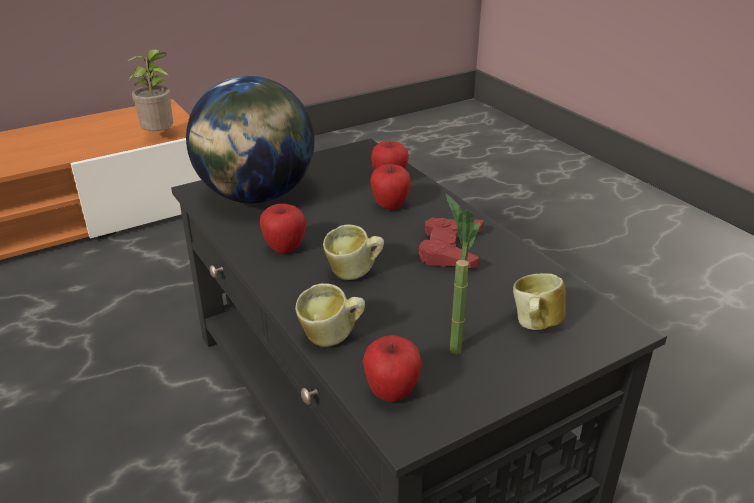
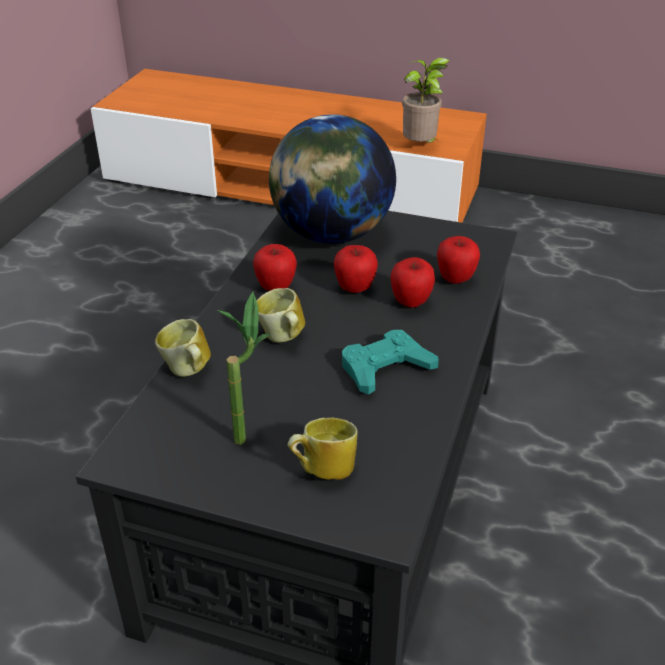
camera: 50 degrees right, 5 degrees up
(392, 392) = (154, 432): apple -> apple (355, 289)
(450, 249) = (385, 368): red game controller -> turquoise game controller

